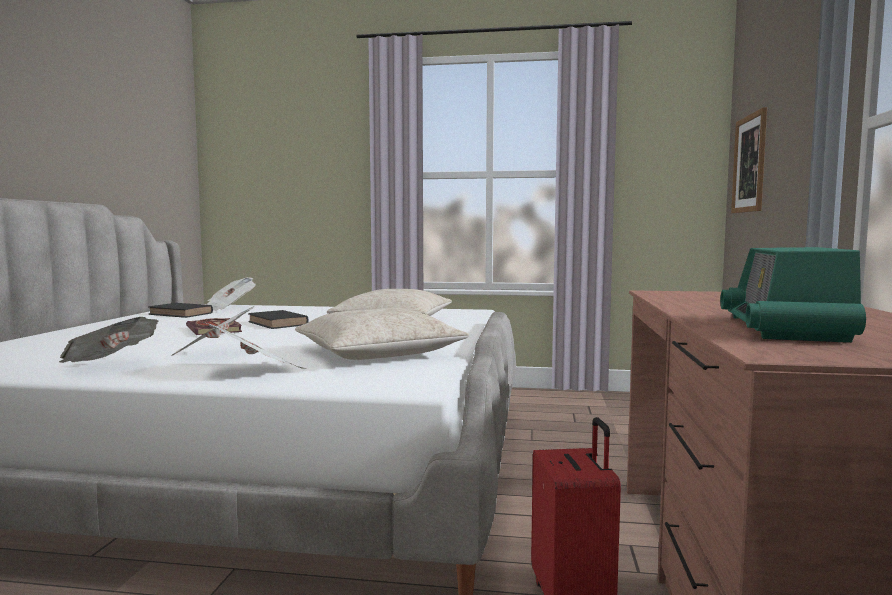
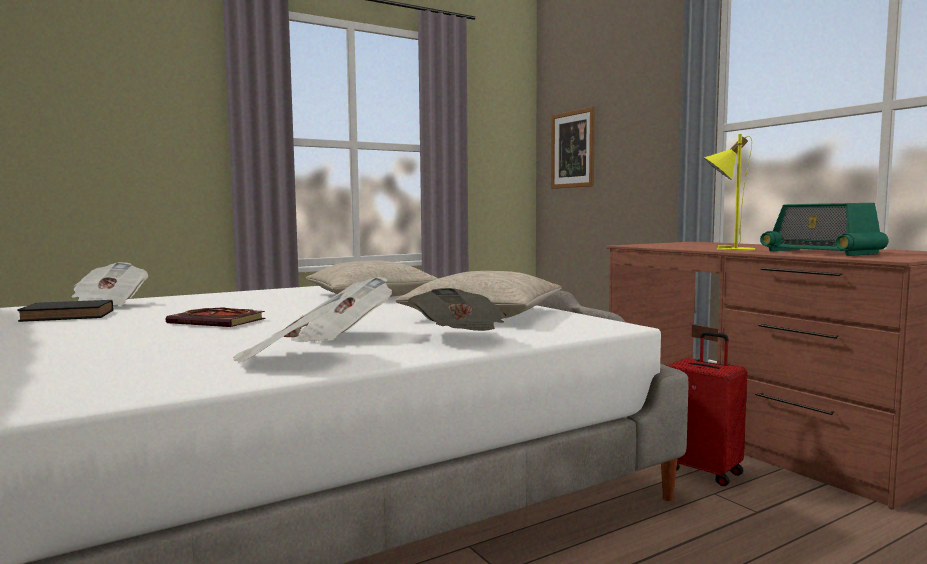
camera: 40 degrees left, 0 degrees up
(278, 324) = (263, 309): black book -> none
(710, 309) = (728, 249): none -> yellow table lamp

